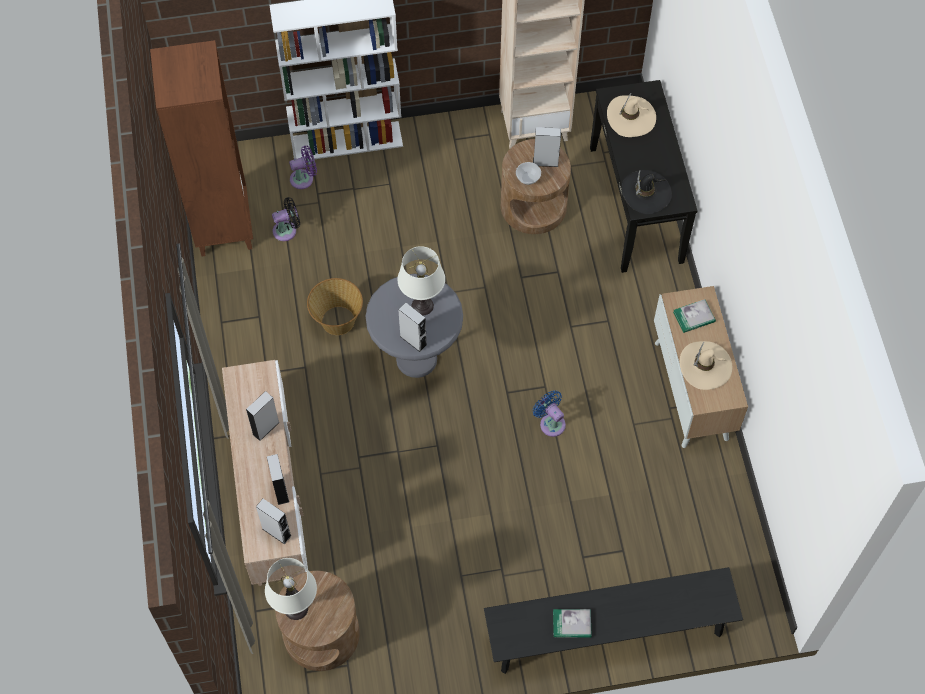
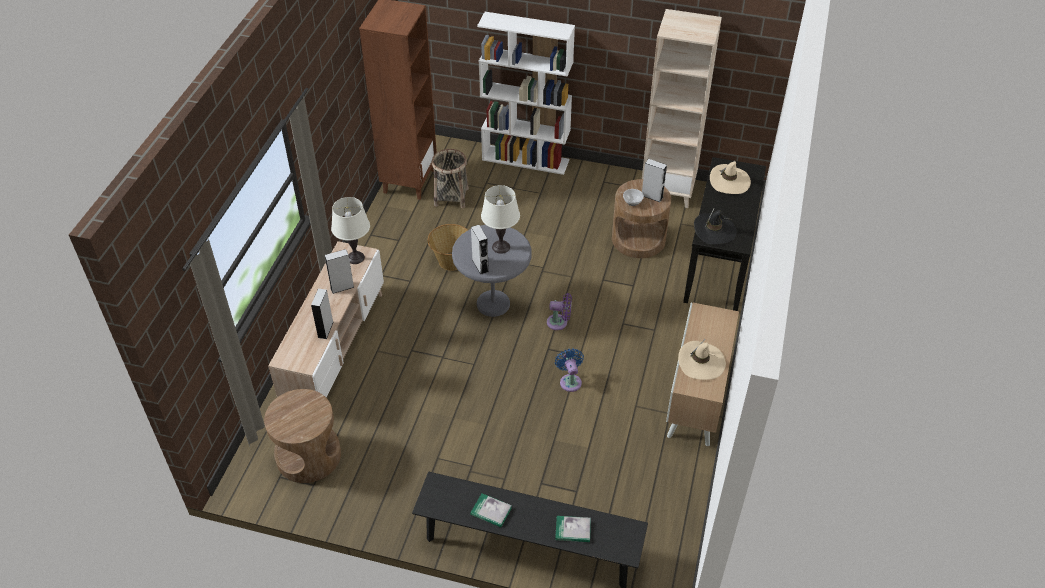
camera: 25 degrees right, 15 degrees down
(276, 532) = (304, 354): grey speaker -> none
(287, 230) = (451, 197): black fan -> basket
(296, 608) = (284, 410): white table lamp -> white table lamp (355, 258)
(304, 178) = (482, 171): purple fan -> purple fan (559, 322)
(694, 317) = (710, 326): book -> book (573, 530)

